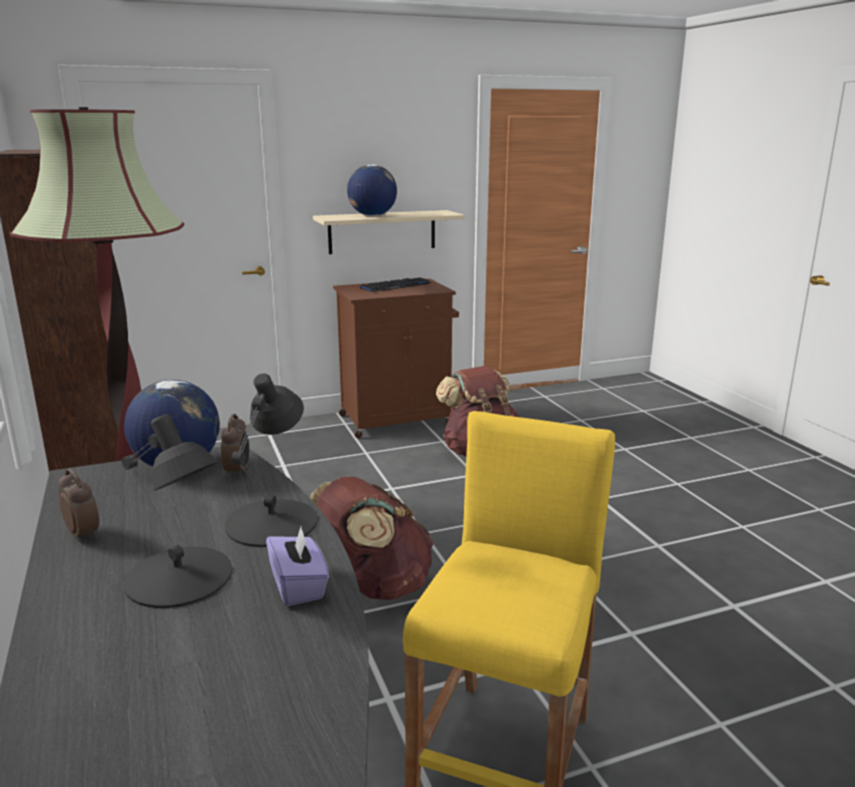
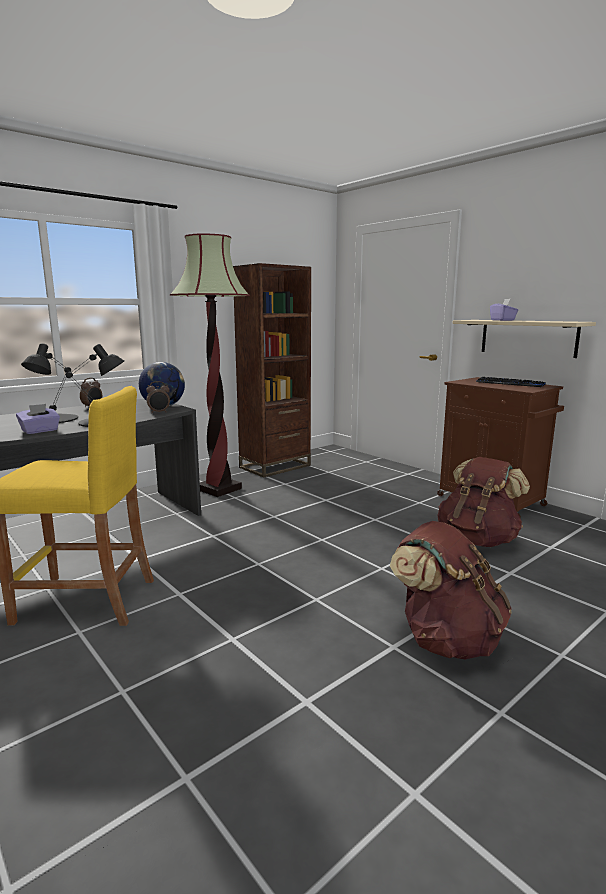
camera: 70 degrees right, 5 degrees down
(372, 216) = (502, 320): globe -> purple tissue box
(375, 586) = (246, 536): brown backpack -> brown backpack (446, 639)

